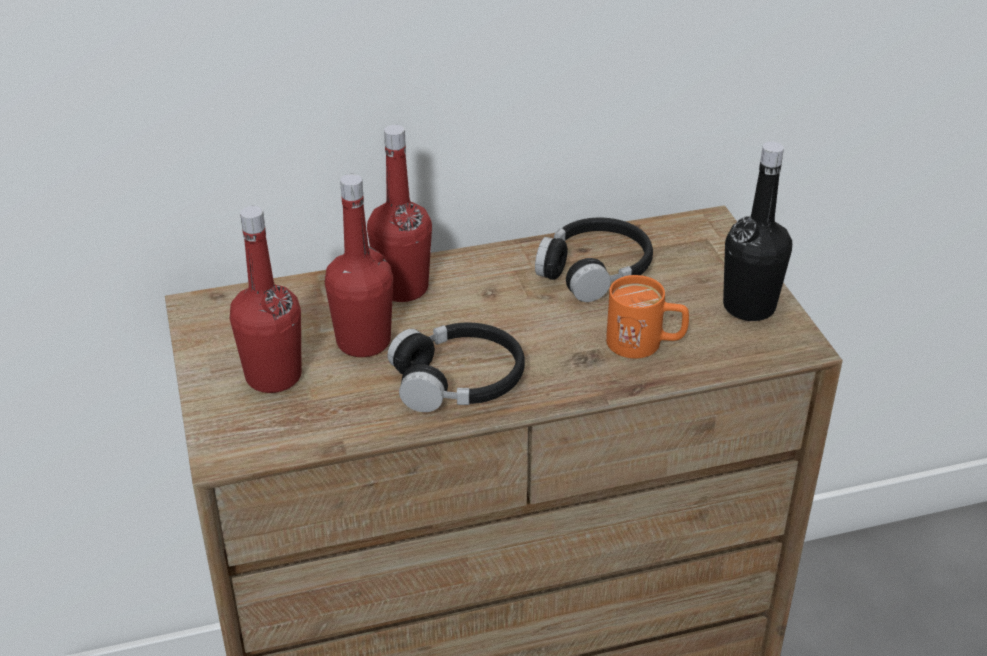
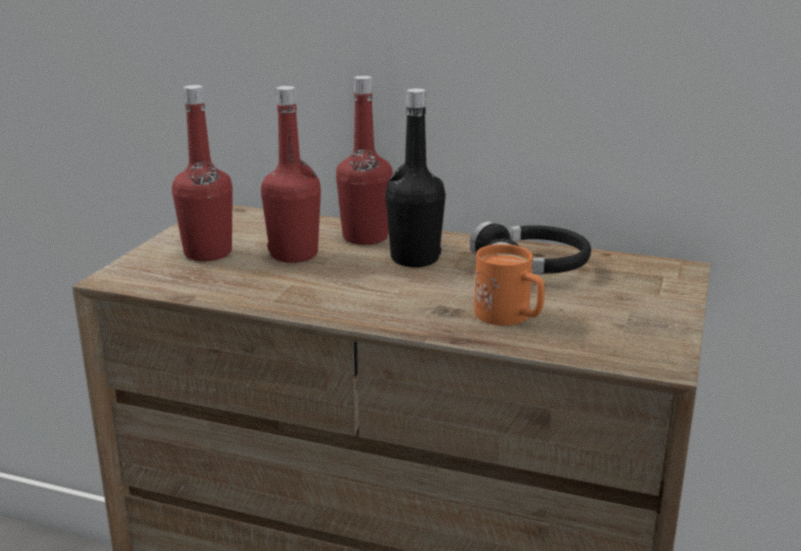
camera: 35 degrees right, 15 degrees down
(459, 381) = (326, 292): black headphones -> none
(749, 306) = (644, 325): black bottle -> black bottle (415, 259)

